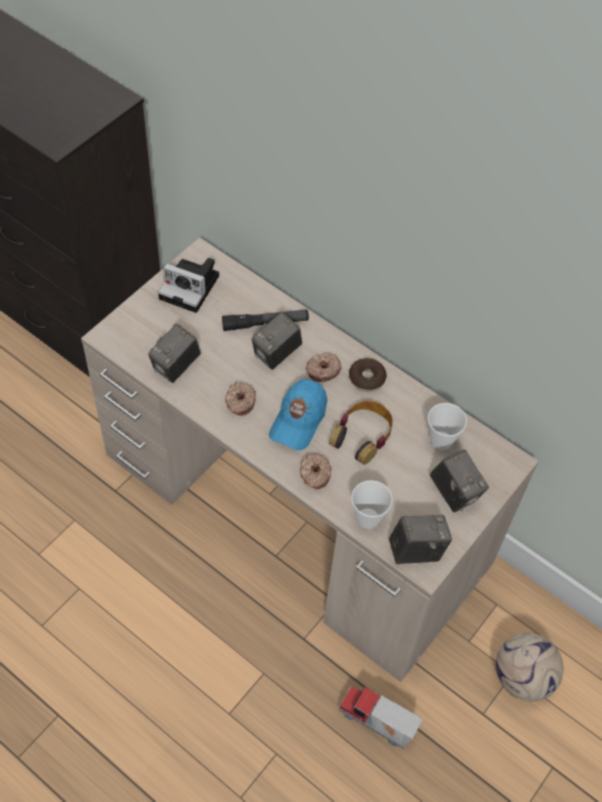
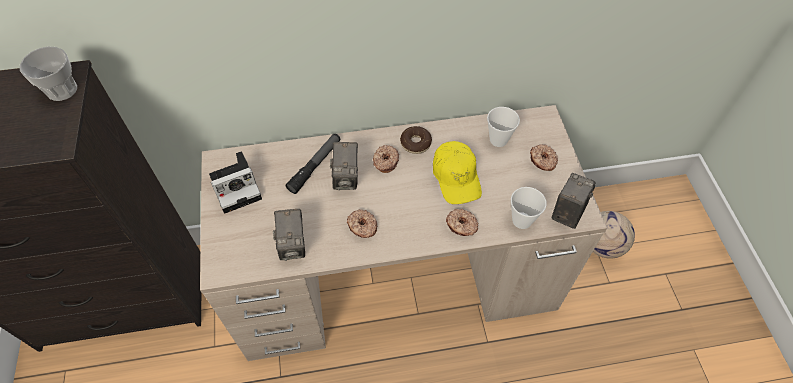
camera: 45 degrees left, 0 degrees up
(102, 107) = (62, 90): none -> cup
(298, 420) = (411, 204): blue cap -> none
(362, 435) = (456, 177): headphones -> yellow cap
(376, 724) = (574, 345): toy truck -> none
(455, 492) = (542, 161): camera -> donut

